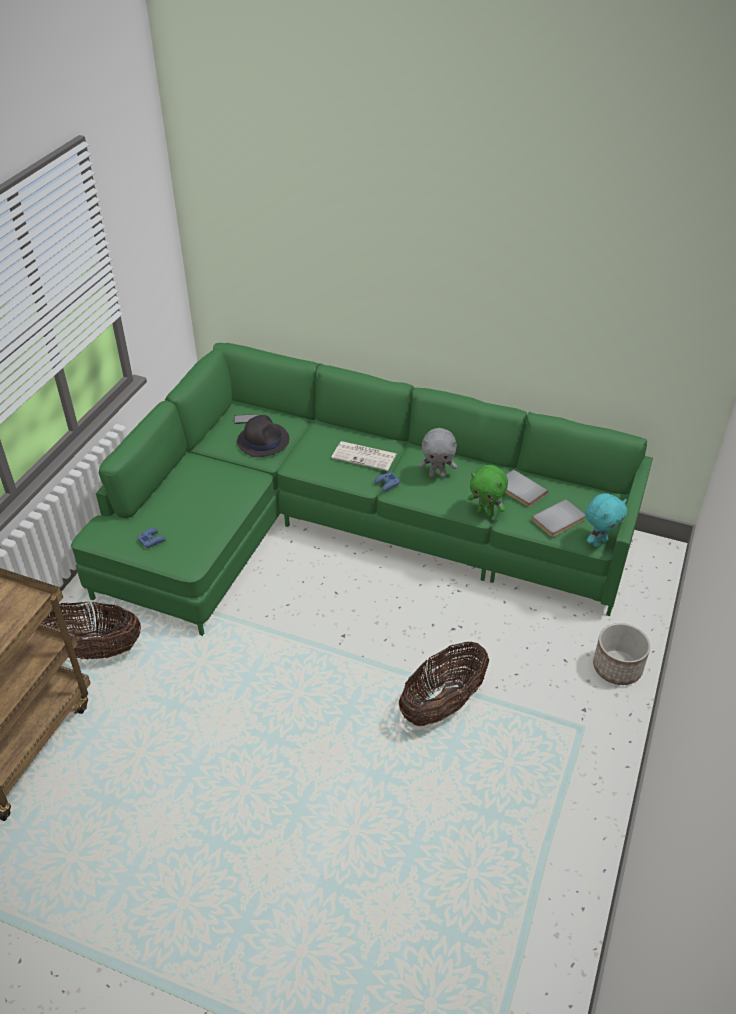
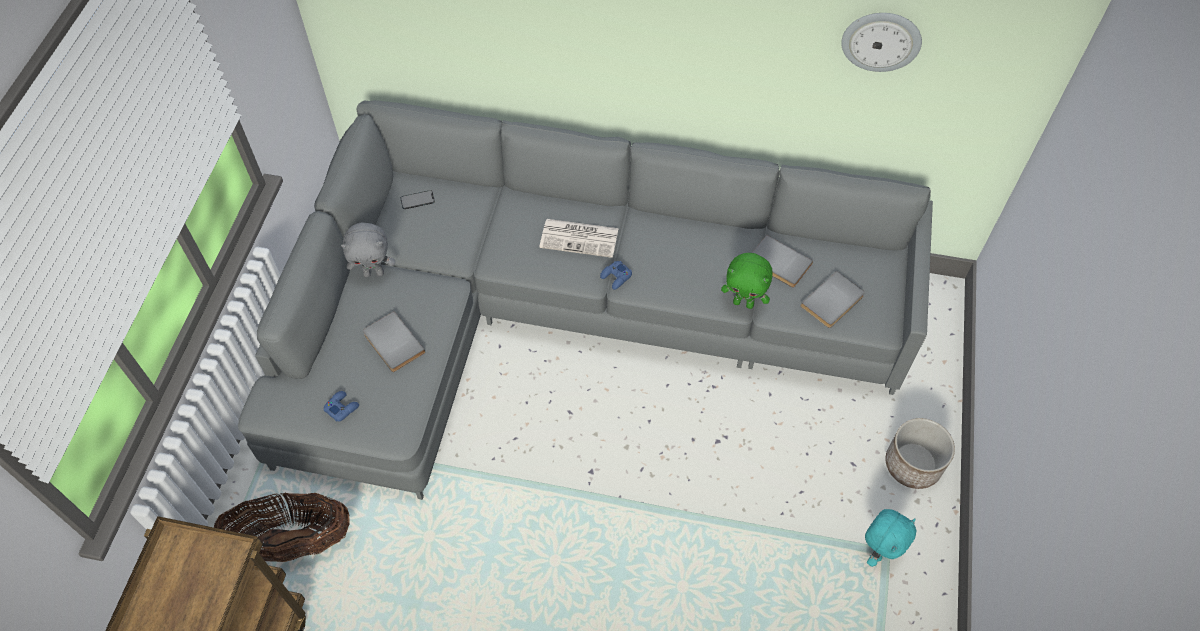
camera: 10 degrees left, 15 degrees up
(201, 505) = (392, 344): none -> grey book
(263, 440) = (447, 231): black hat -> none
(346, 528) = (562, 316): green sofa -> grey sofa
(437, 475) = (675, 254): grey plush toy -> grey plush toy (374, 273)
(442, 704) = (725, 547): basket -> none
(599, 542) = (884, 326): turquoise plush toy -> turquoise plush toy (878, 551)
(603, 305) = (881, 40): none -> wall clock

